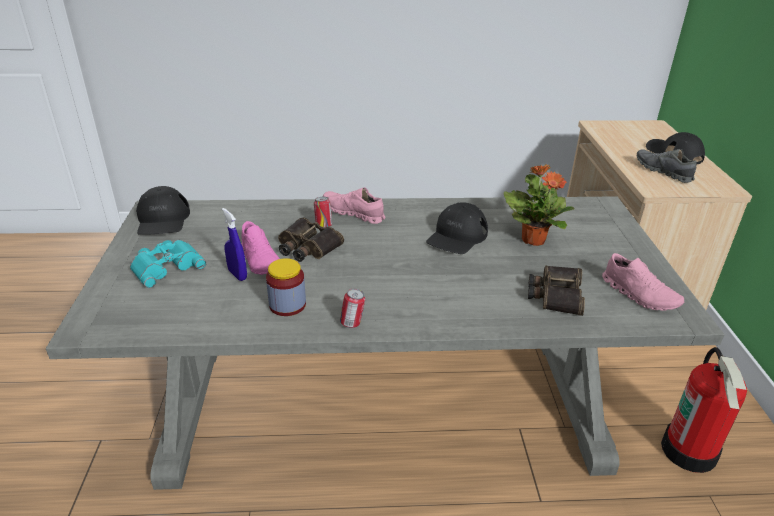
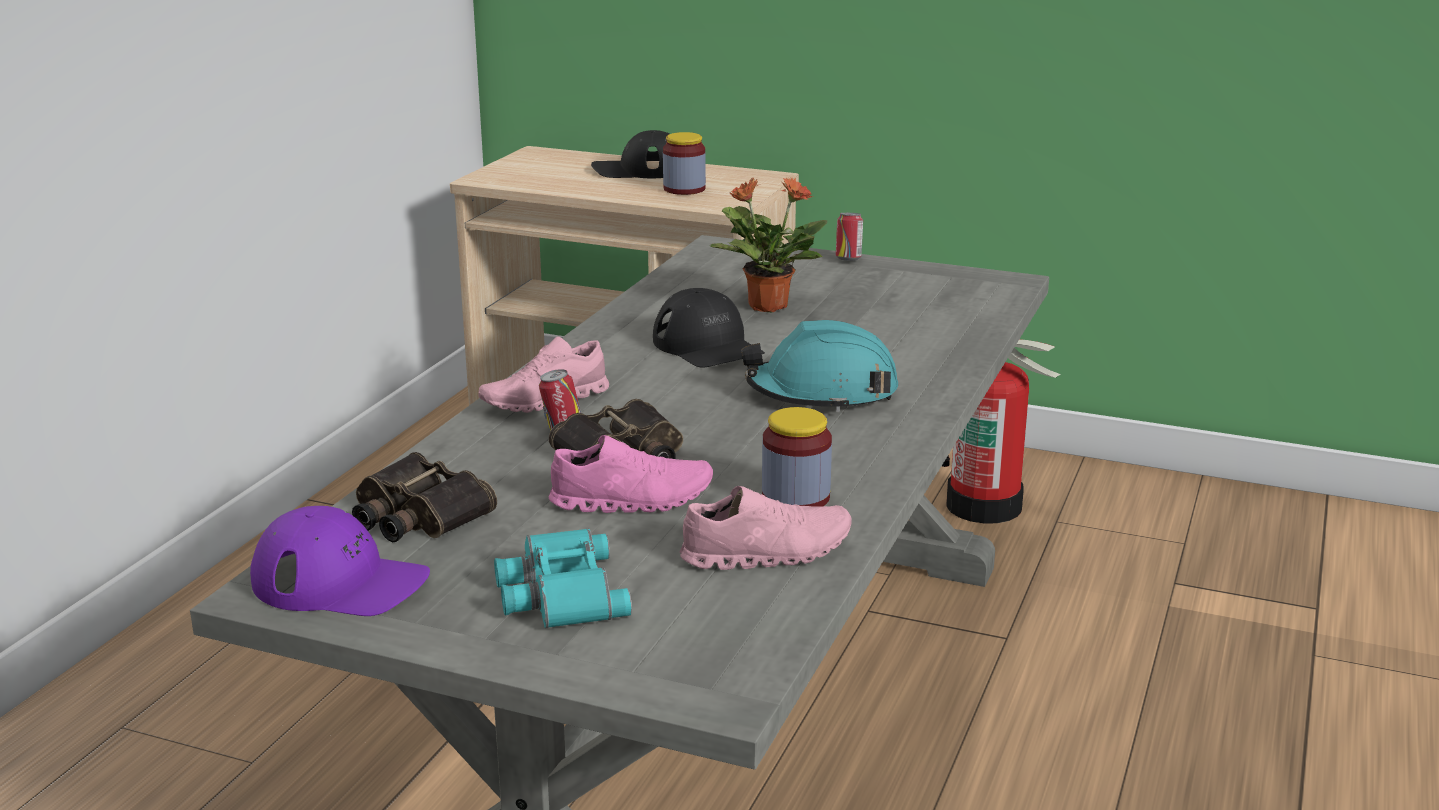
camera: 65 degrees left, 10 degrees down
(163, 219) = (341, 582): black cap -> purple cap
(237, 275) = (660, 527): blue spray bottle -> none
(352, 324) = (885, 458): can -> can (848, 259)
(424, 284) = (822, 393): none -> turquoise hard hat
(555, 295) = (913, 327): binoculars -> binoculars (416, 515)
(639, 295) = (948, 288): pink shoe -> pink shoe (766, 553)
(663, 171) = (684, 189): grey shoe -> jar

